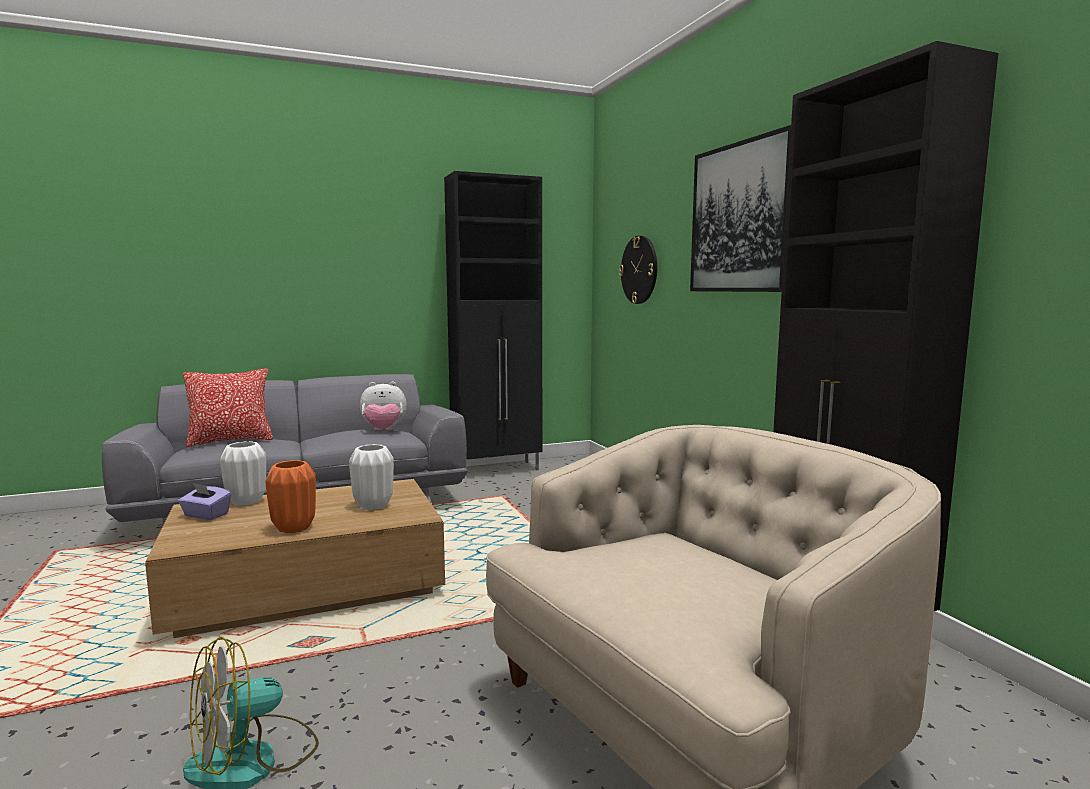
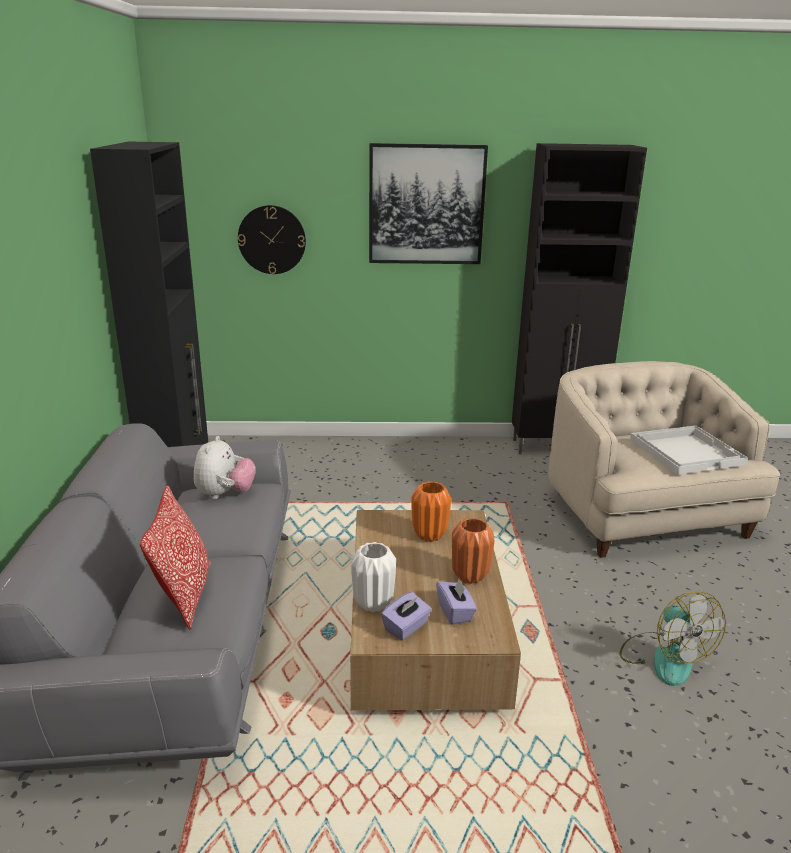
camera: 70 degrees left, 15 degrees up
(227, 529) = (455, 612): none -> purple tissue box
(373, 505) = (429, 535): white vase -> orange vase
(673, 587) = (686, 451): none -> white tray

